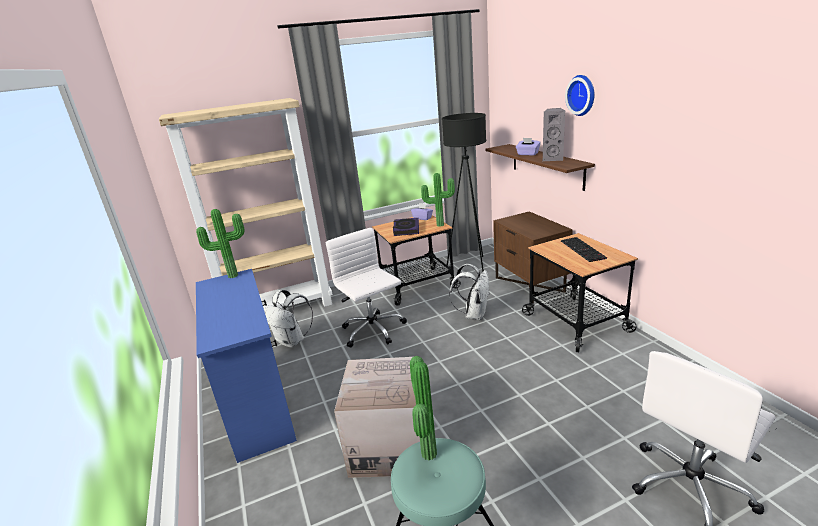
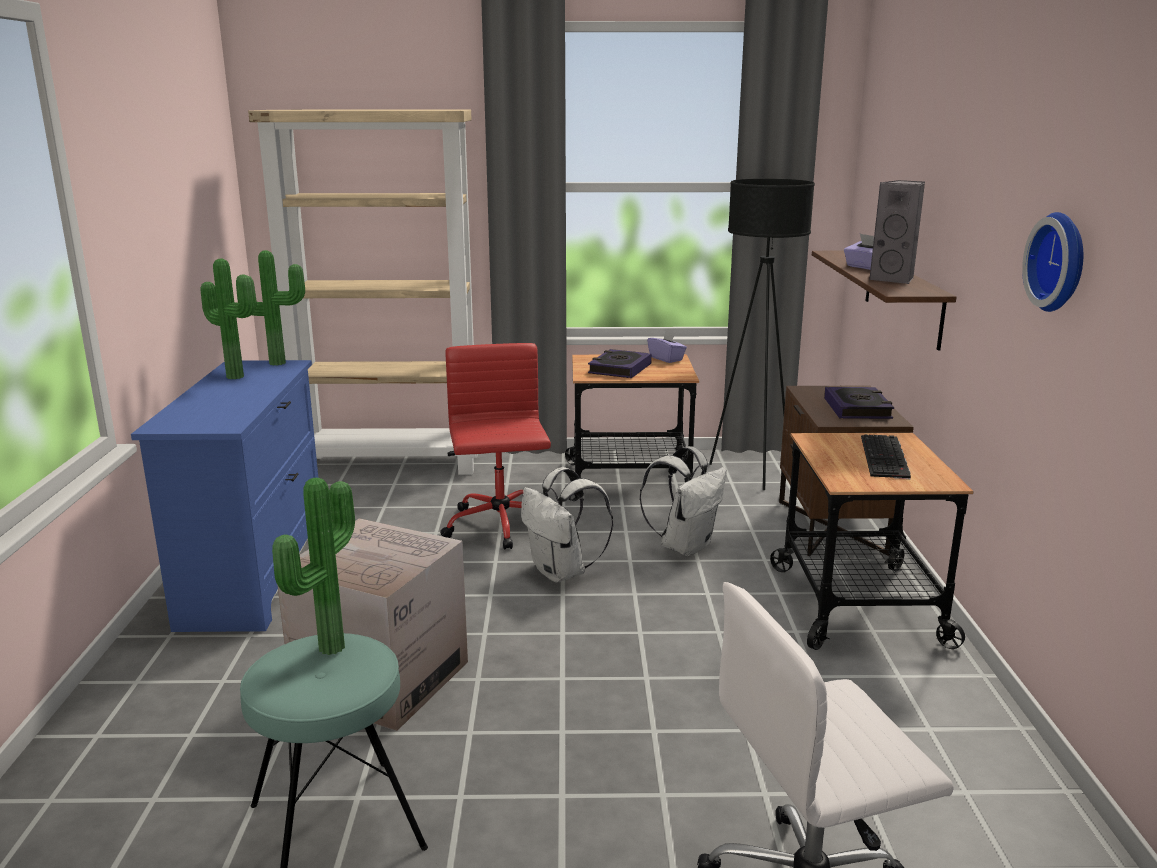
camera: 20 degrees right, 5 degrees down
(292, 341) = (371, 507): white backpack -> white backpack (562, 572)
(373, 331) = (500, 526): white office chair -> red office chair
(440, 224) = (683, 373): potted plant -> potted plant (237, 376)
(539, 225) = (857, 408): none -> book
(582, 95) = (956, 159): wall clock -> wall clock (1061, 262)

